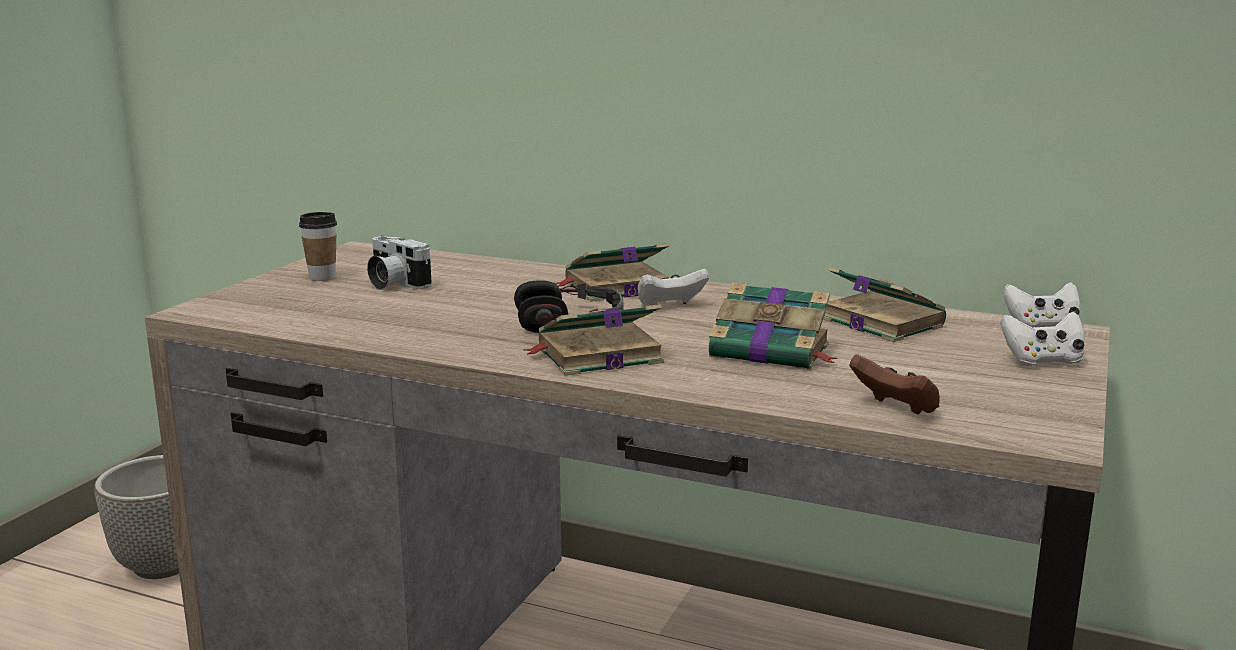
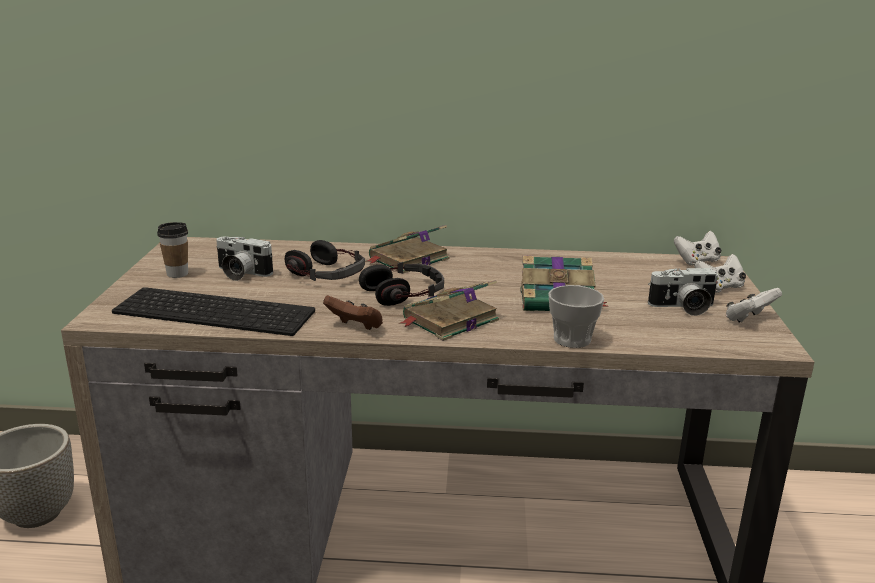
camera: 20 degrees left, 5 degrees up
(327, 317) = (218, 311): none -> keyboard
(496, 292) = (326, 273): none -> headphones
(670, 306) = (459, 271): white game controller -> white game controller (749, 319)
(743, 395) = (572, 339): none -> cup
(879, 322) = (602, 268): book -> none
(896, 408) = (670, 336): brown game controller -> brown game controller (355, 327)
(955, 378) = (683, 308): none -> camera

